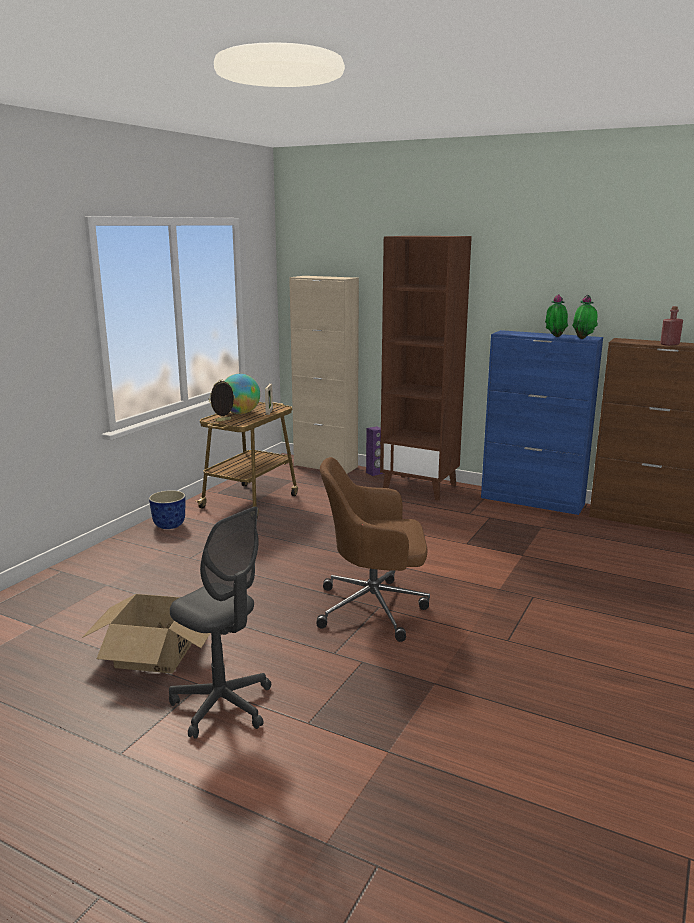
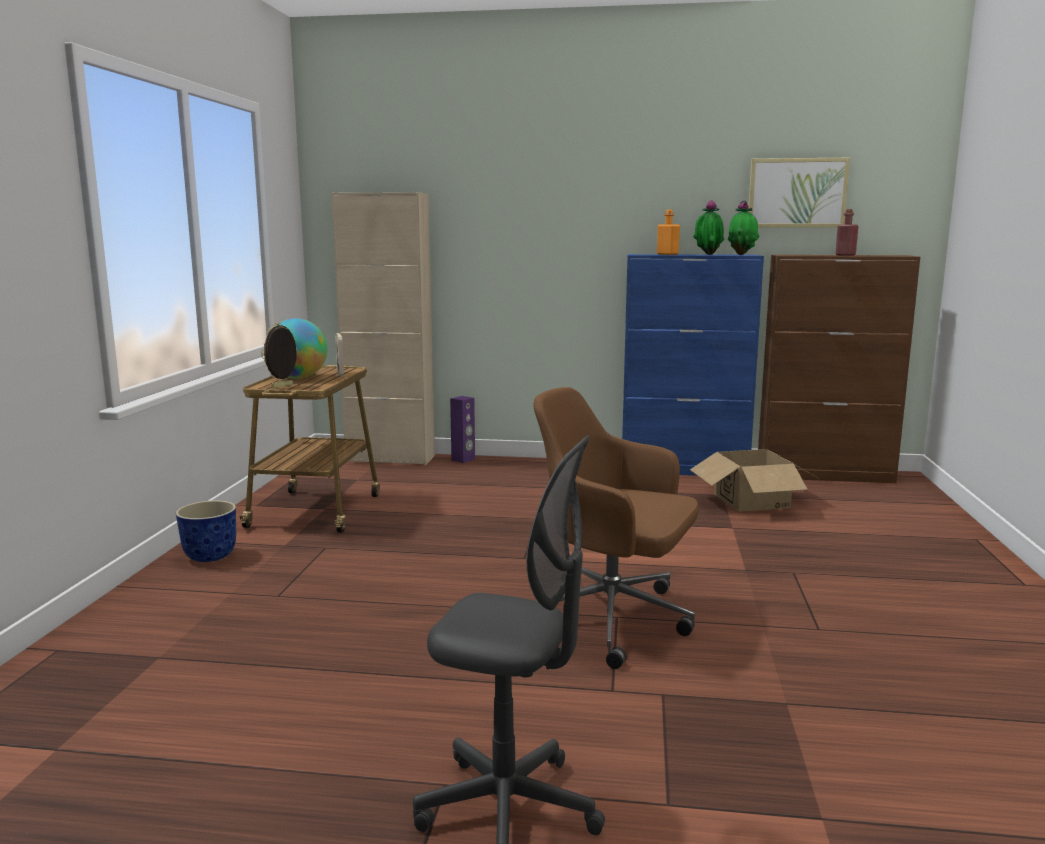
camera: 20 degrees left, 5 degrees down
(155, 653) = (325, 749): cardboard box -> cardboard box (751, 500)
(374, 608) = (612, 619): brown office chair -> brown office chair turned 45 degrees clockwise
(420, 487) = (537, 469): brown bookcase -> none
(525, 334) = (667, 254): none -> orange bottle
(639, 288) = (797, 193): none -> picture

